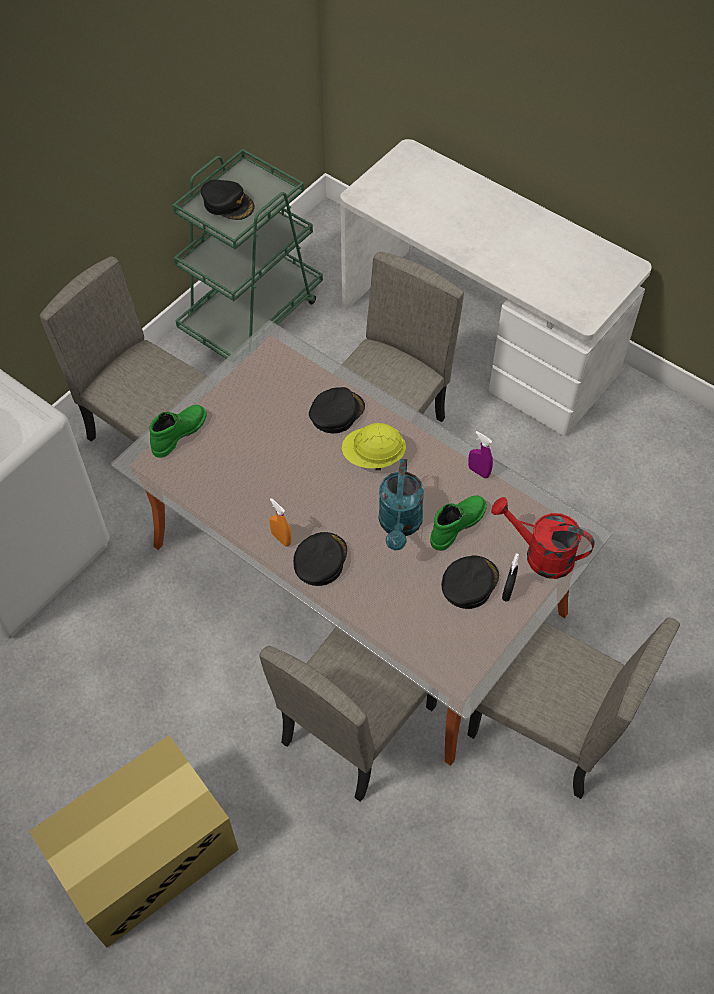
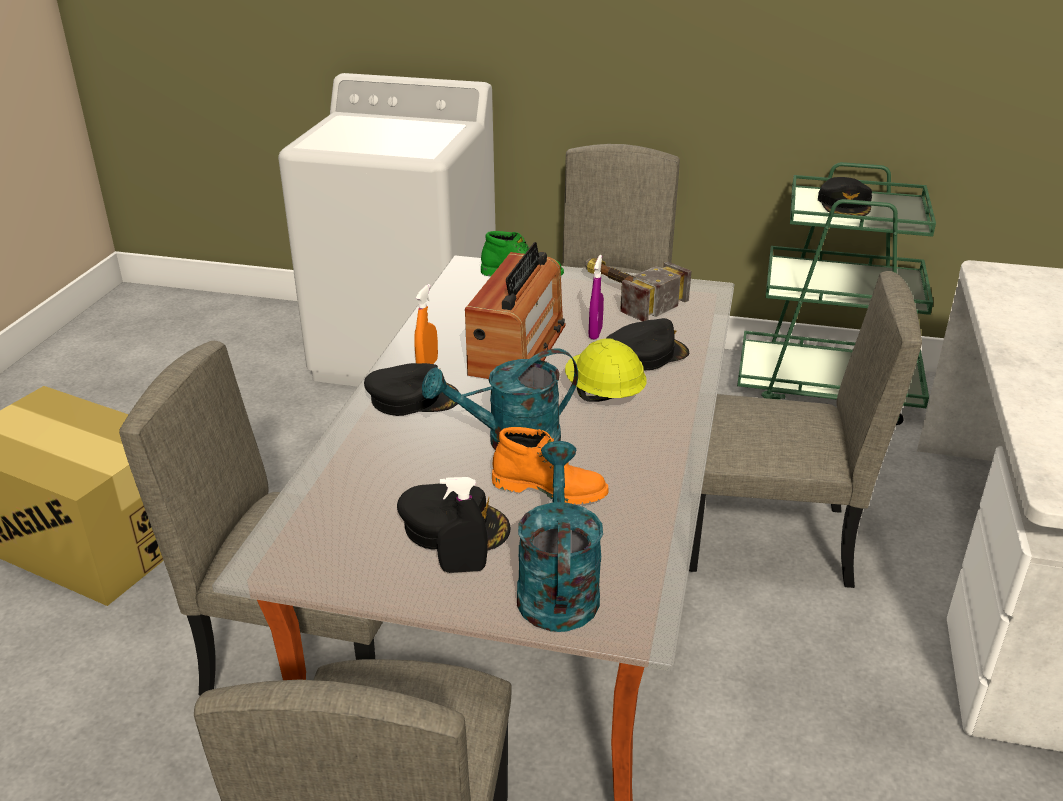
camera: 65 degrees right, 25 degrees down
(247, 386) = (624, 293): none -> hammer
(289, 479) = (517, 349): none -> radio
(336, 412) = (646, 353): black cap -> black cap turned 45 degrees counterclockwise
(456, 524) = (550, 489): green boot -> orange boot
(478, 472) = (661, 485): purple spray bottle -> purple spray bottle (595, 333)
(540, 555) = (557, 586): red watering can -> turquoise watering can

